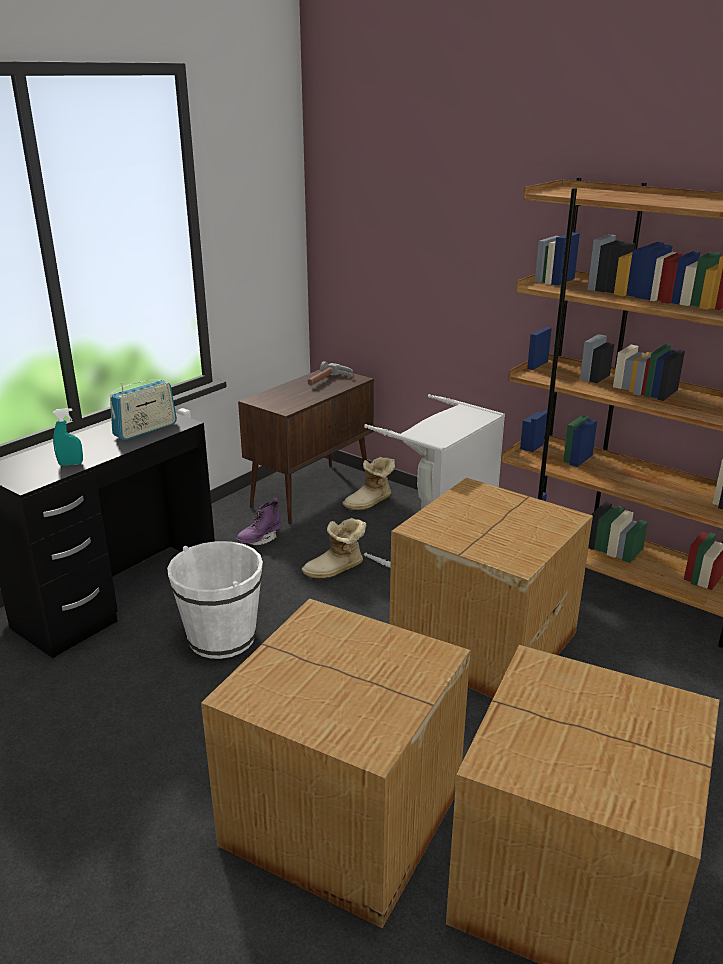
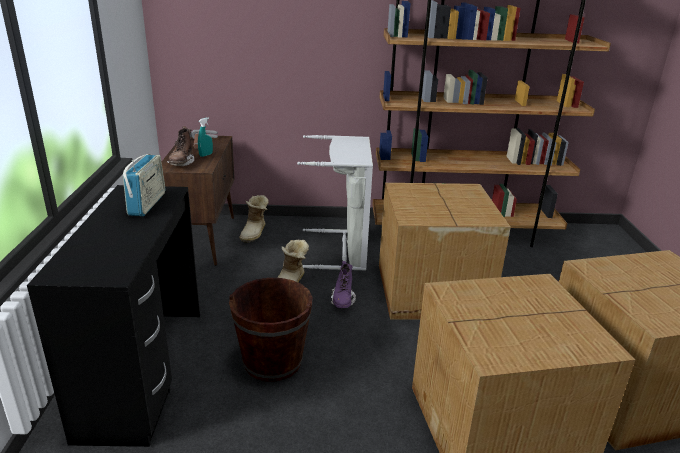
camera: 40 degrees left, 0 degrees up
(71, 464) = (128, 248): turquoise spray bottle -> turquoise spray bottle (206, 155)
(222, 638) = (272, 361): white bucket -> brown bucket
(259, 539) = (207, 284): purple boot -> purple boot (342, 301)
(275, 398) = (181, 163): none -> brown boot

